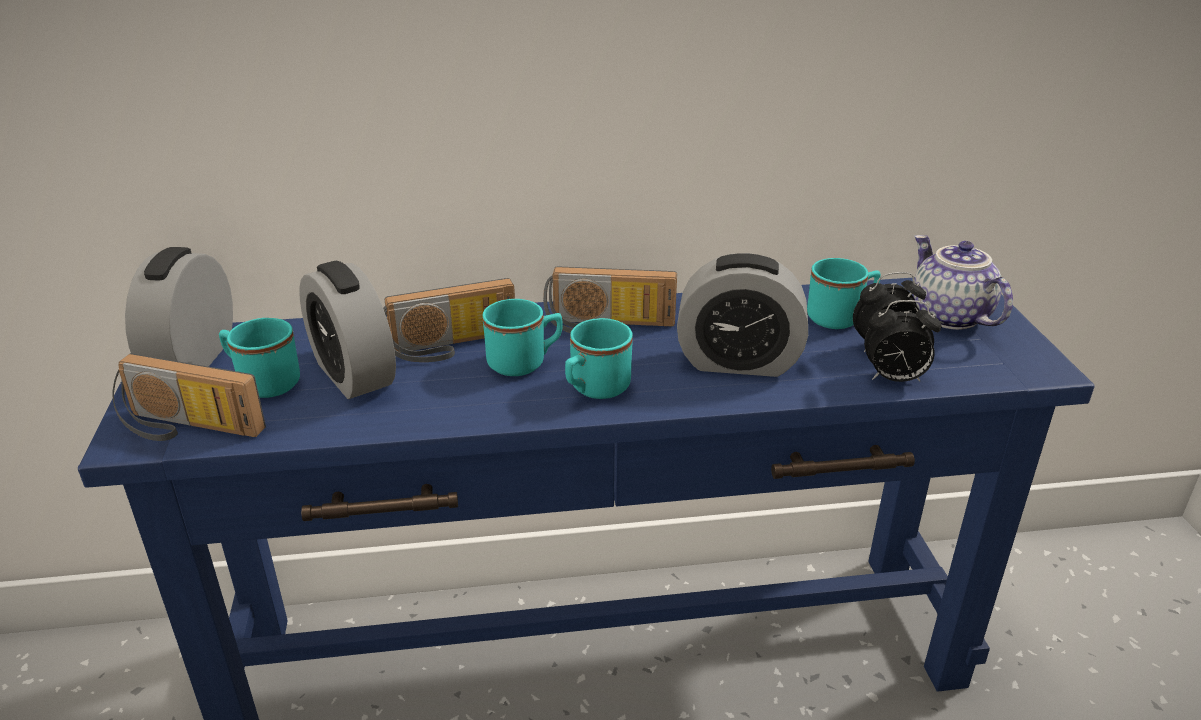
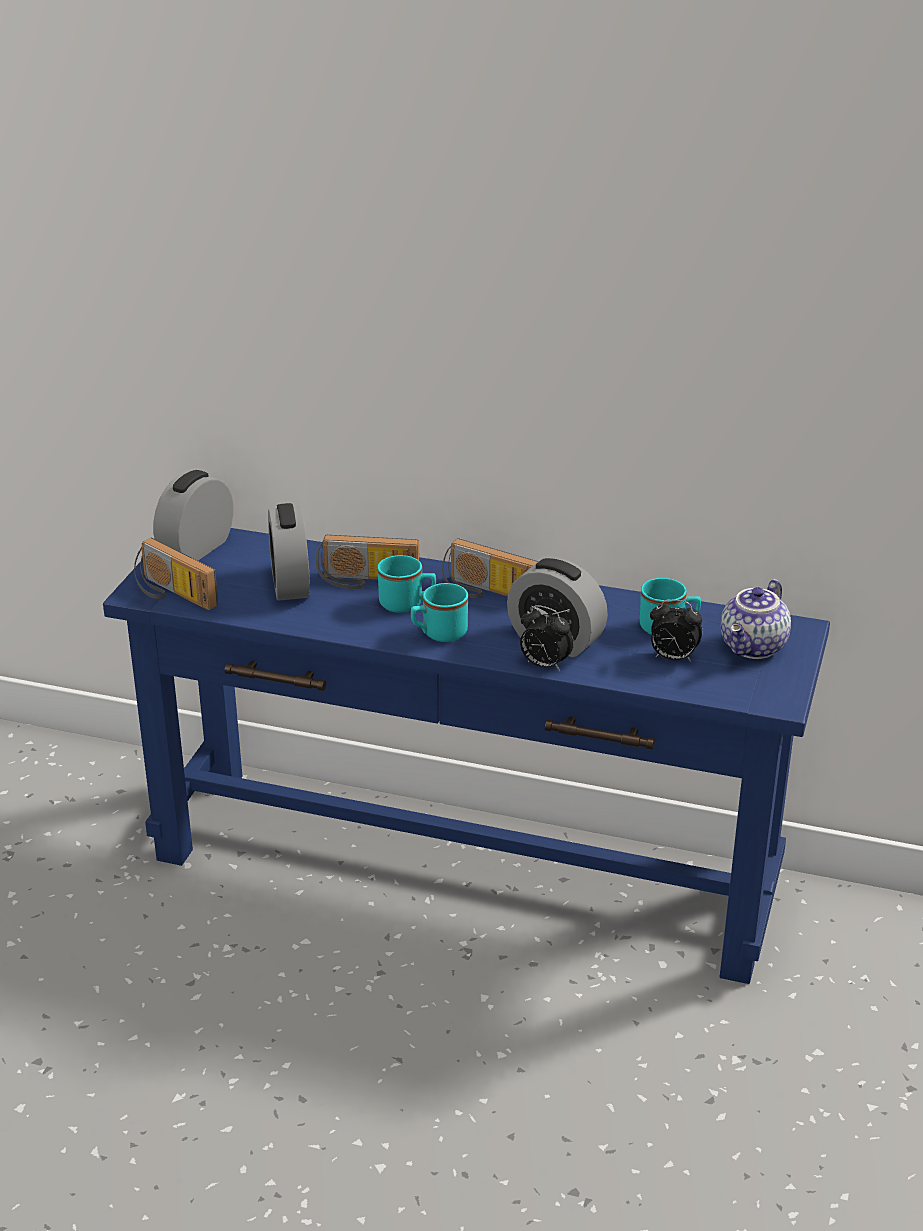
camera: 25 degrees right, 0 degrees up
(262, 382) = (231, 576): turquoise mug -> none
(894, 379) = (655, 680): alarm clock -> alarm clock (544, 665)
(948, 316) = (754, 647): teapot -> teapot turned 150 degrees counterclockwise

